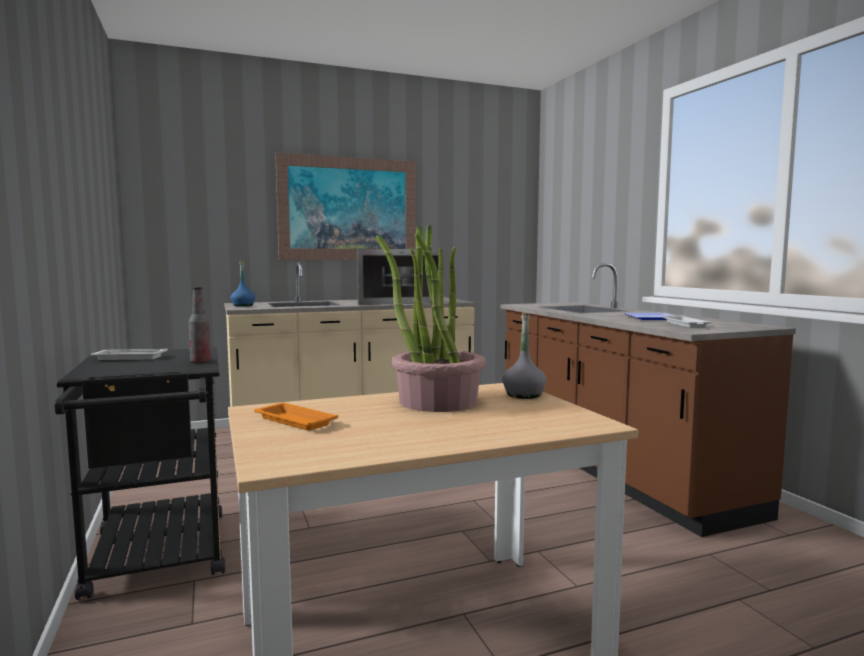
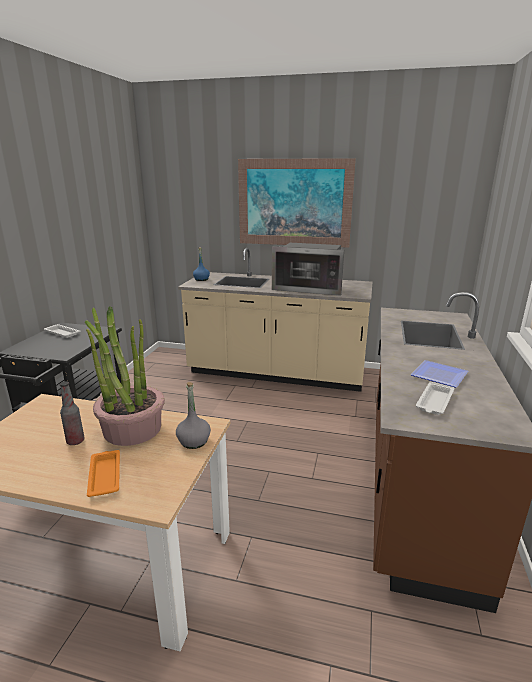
camera: 35 degrees right, 15 degrees up
(200, 362) = (78, 347): bottle -> bottle (75, 441)
(294, 421) = (35, 422): orange tray -> orange tray (105, 475)

